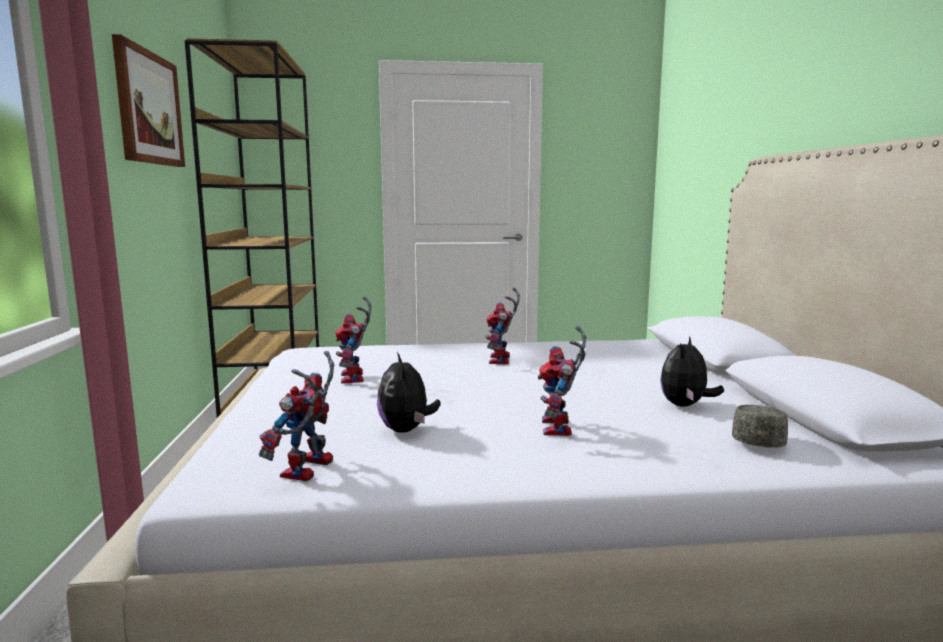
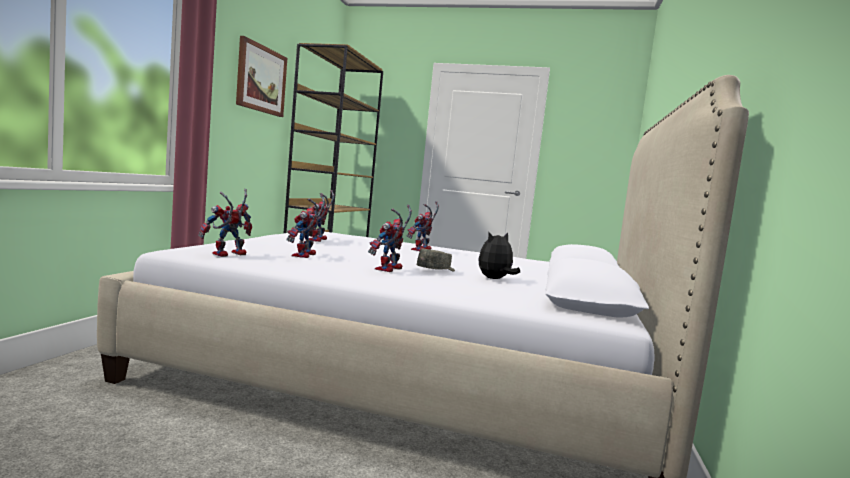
camera: 20 degrees right, 5 degrees down
(406, 430) = (305, 256): plush toy -> toy robot
(758, 440) = (503, 293): grey cap -> grey cap (436, 270)

